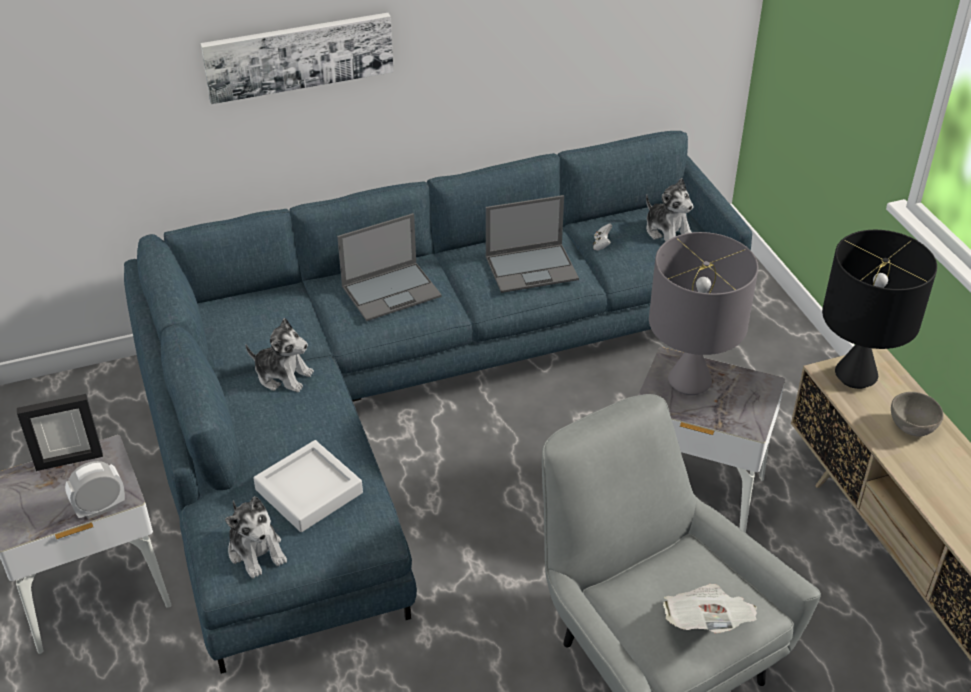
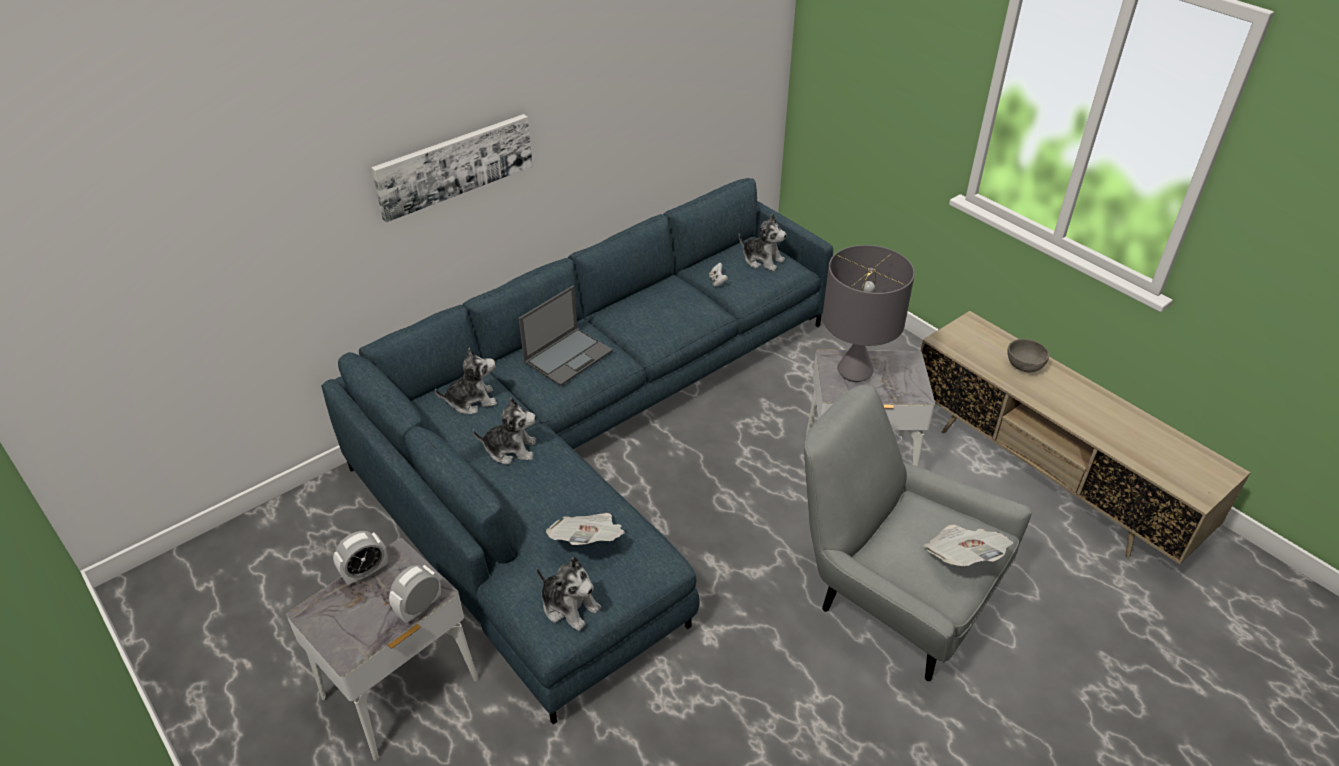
camera: 20 degrees left, 0 degrees up
(69, 459) = (365, 573): picture frame -> alarm clock
(268, 315) = (471, 401): none -> plush toy
(309, 491) = (588, 541): grey tray -> newspaper
(532, 268) = (673, 311): laptop -> none
(855, 377) = (964, 339): black table lamp -> none

